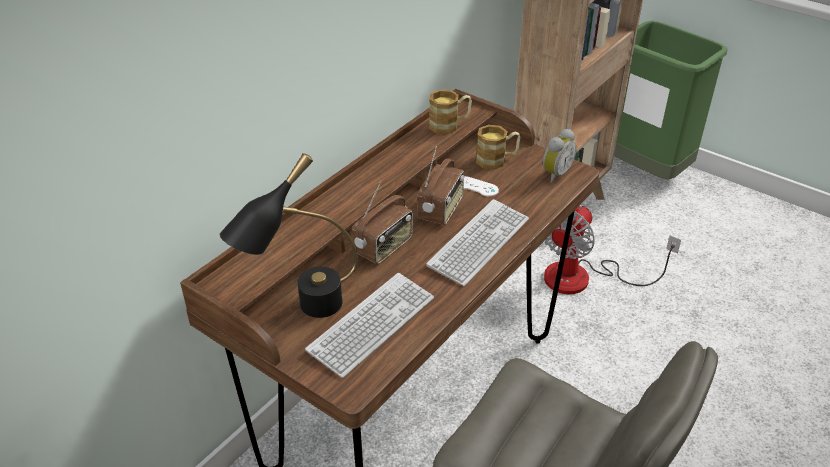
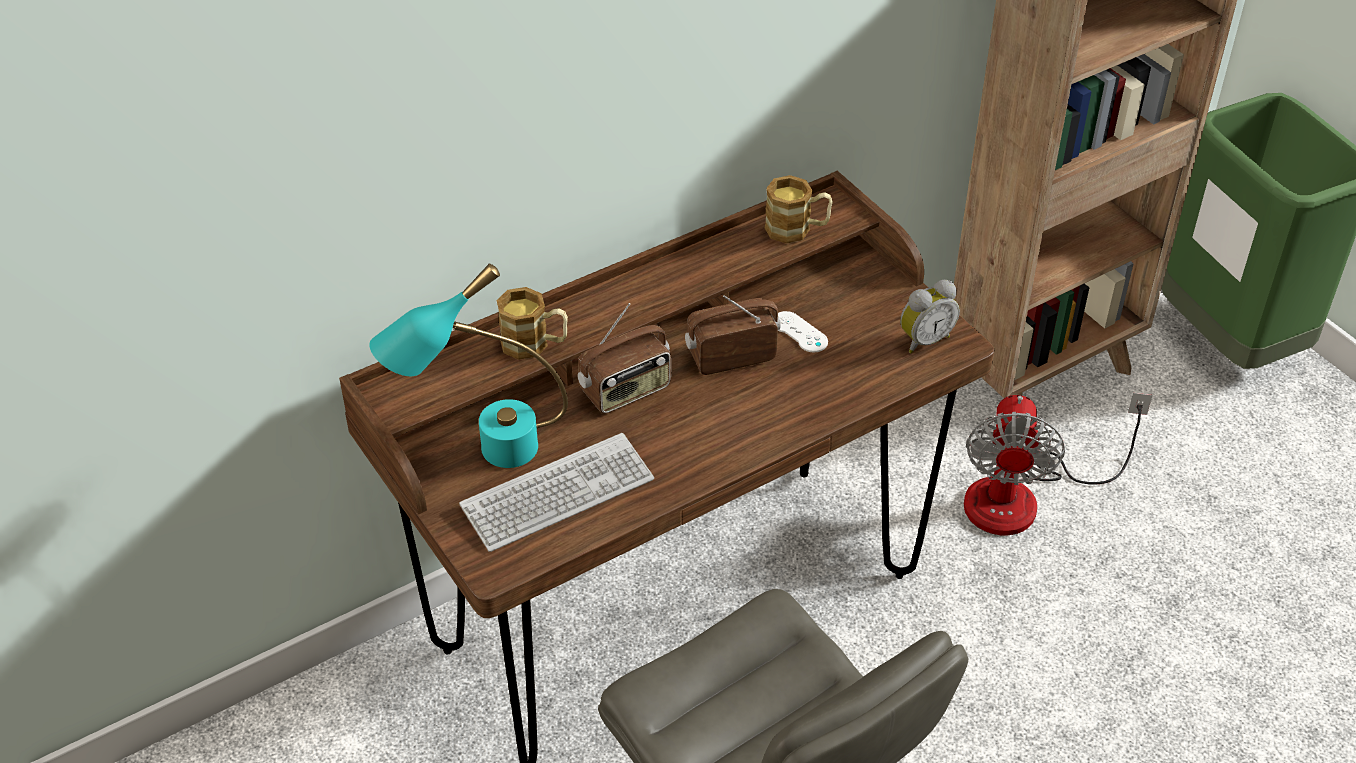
camera: 20 degrees right, 5 degrees up
(303, 312) = (482, 454): black table lamp -> turquoise table lamp
(441, 210) = (731, 355): radio -> radio turned 150 degrees counterclockwise
(479, 243) = (755, 418): keyboard -> none
(497, 160) = (852, 297): mug -> mug (534, 344)
(583, 278) = (1023, 497): fan -> fan turned 45 degrees counterclockwise

